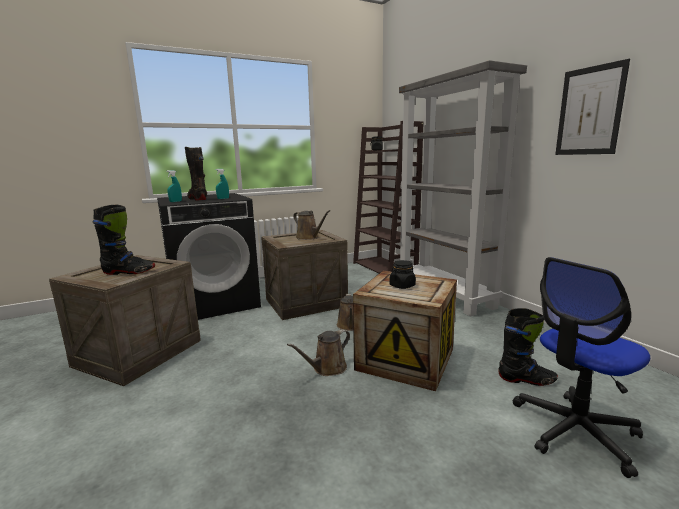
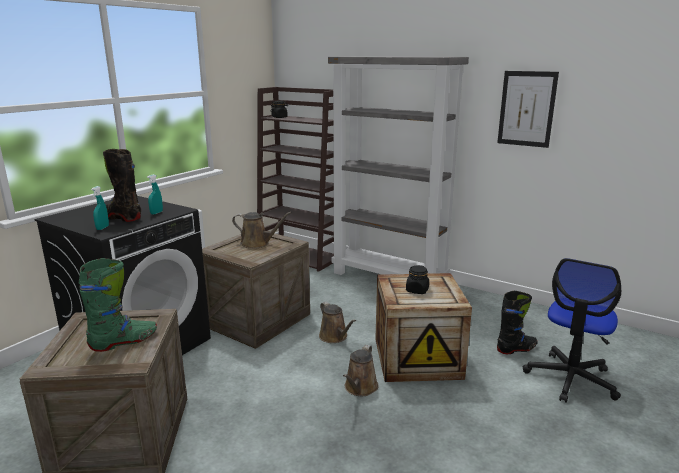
camera: 30 degrees left, 5 degrees up
(129, 272) = (124, 341): black boot -> green boot

